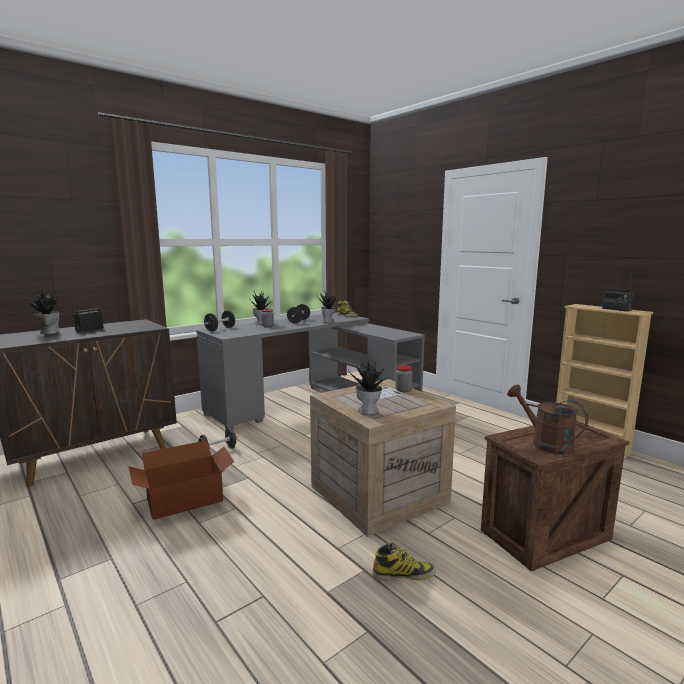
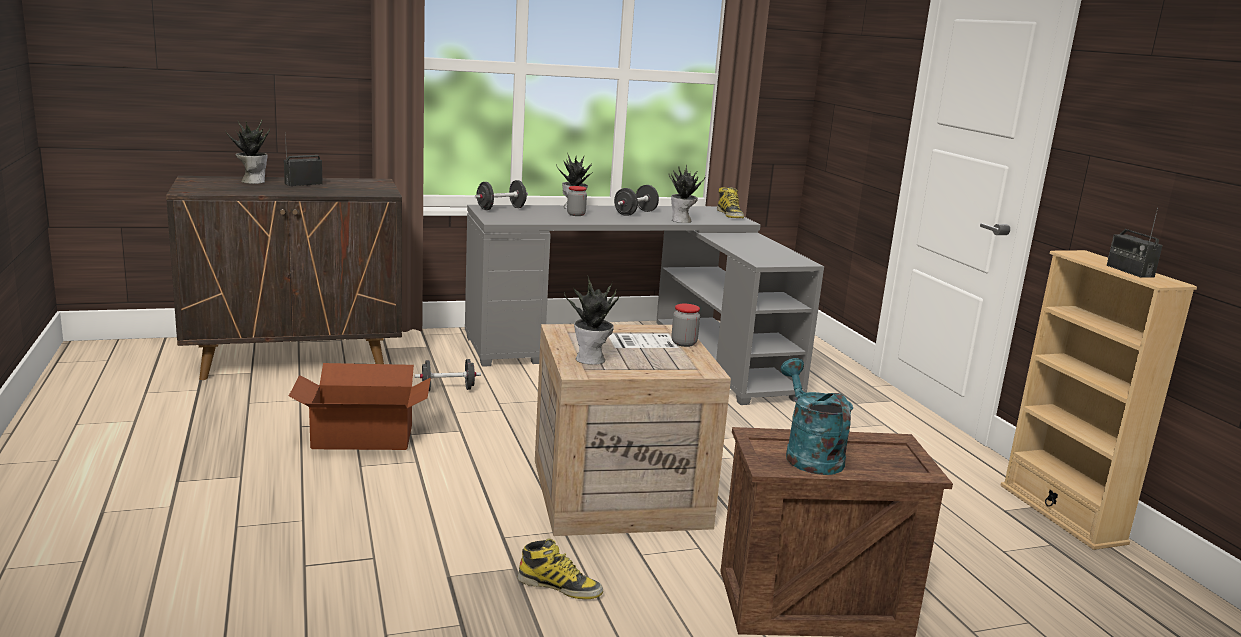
camera: 20 degrees right, 5 degrees up
(545, 443) = (808, 455): brown watering can -> turquoise watering can

